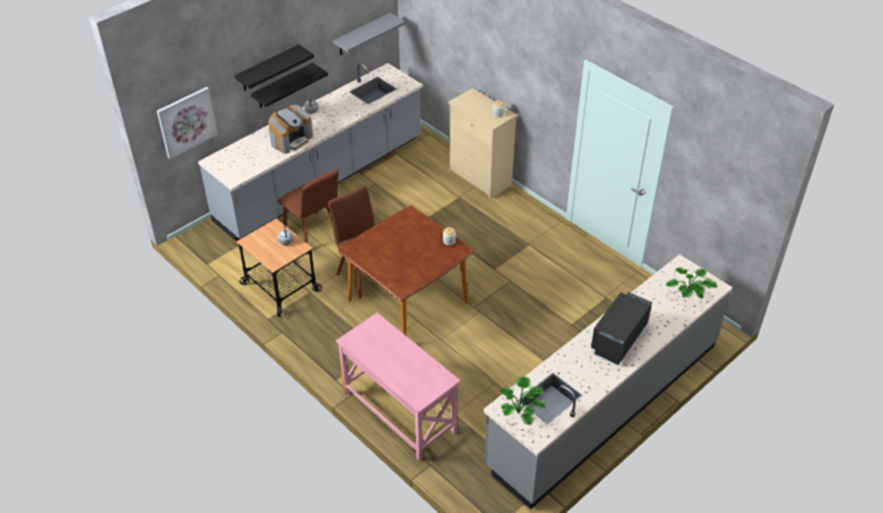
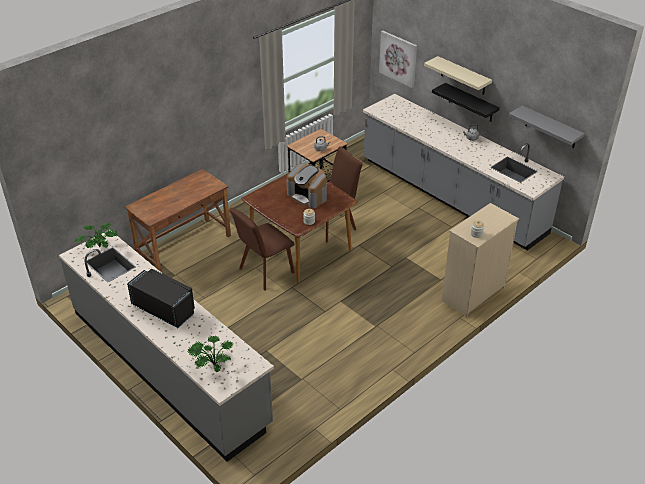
camera: 90 degrees right, 5 degrees down
(268, 68) = (463, 76): black shelf -> beige shelf
(291, 139) = (429, 131): coffee machine -> coffee machine (308, 196)
(314, 233) = (381, 196): brown chair -> brown chair (264, 272)
(398, 411) = (184, 246): pink desk -> brown desk

